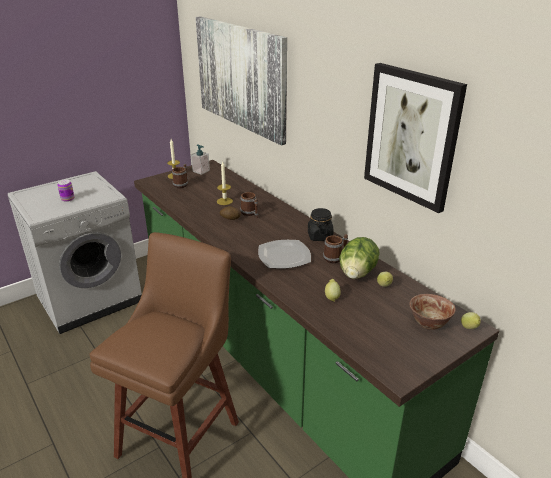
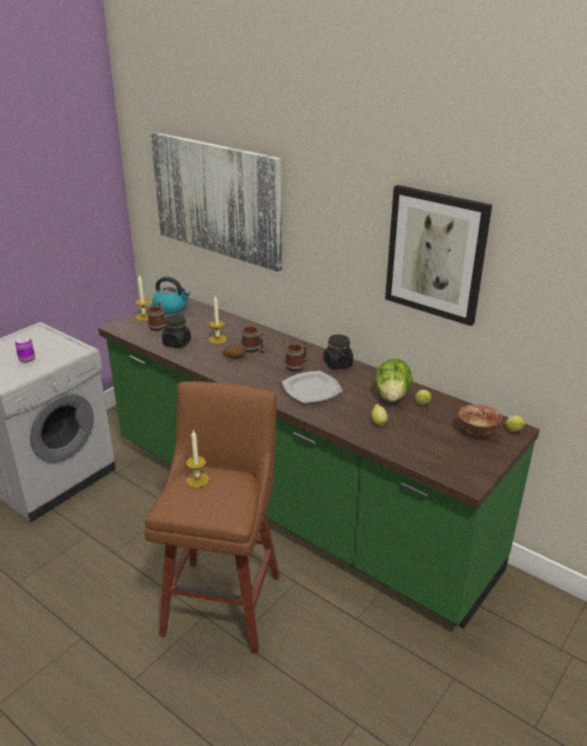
camera: 15 degrees left, 0 degrees up
(150, 324) = (197, 480): none -> candle
(188, 200) = (177, 343): none -> black jar
(201, 171) = (171, 308): soap dispenser -> kettle
(335, 257) = (363, 383): mug -> mug (297, 365)

